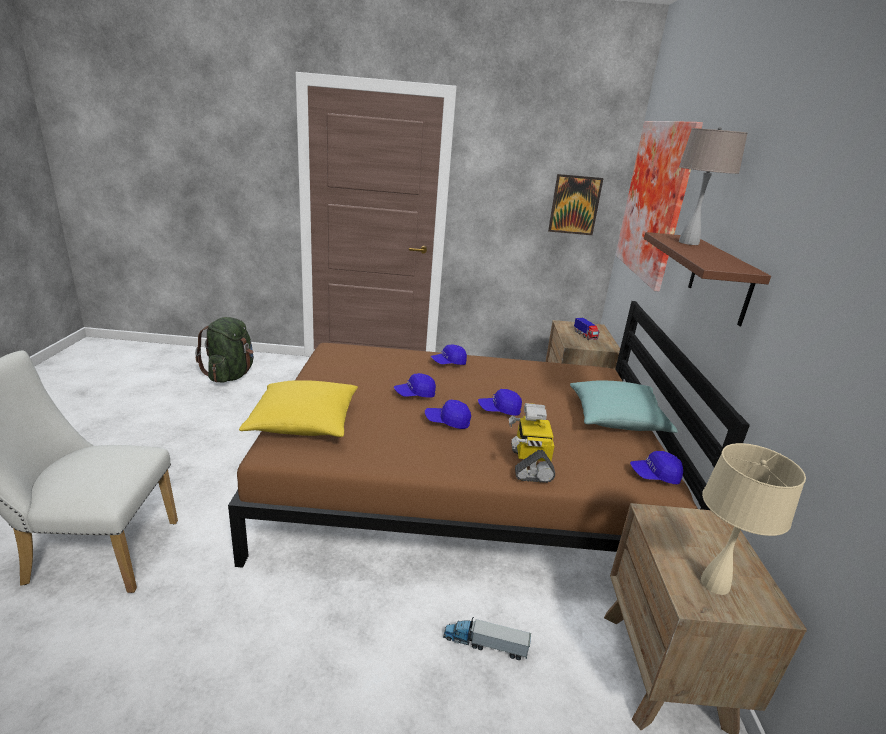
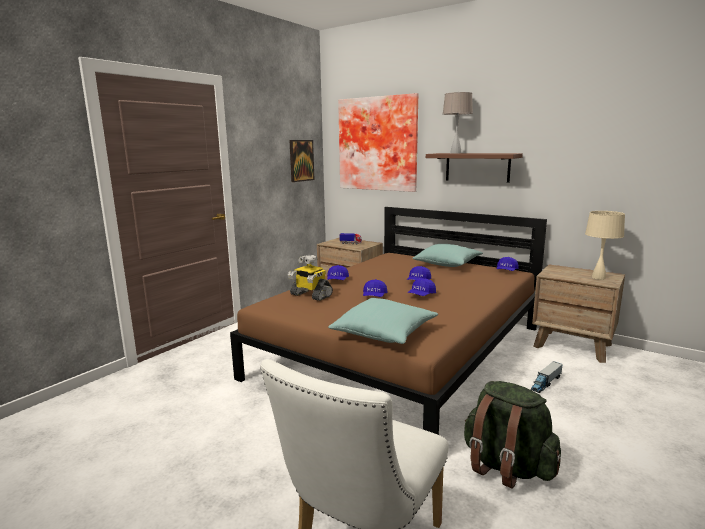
camera: 55 degrees left, 10 degrees down
(230, 375) = (99, 416): green backpack -> green backpack (506, 466)
(304, 423) = (384, 333): yellow pillow -> turquoise pillow
(529, 464) = (483, 288): toy robot -> toy robot (310, 295)

